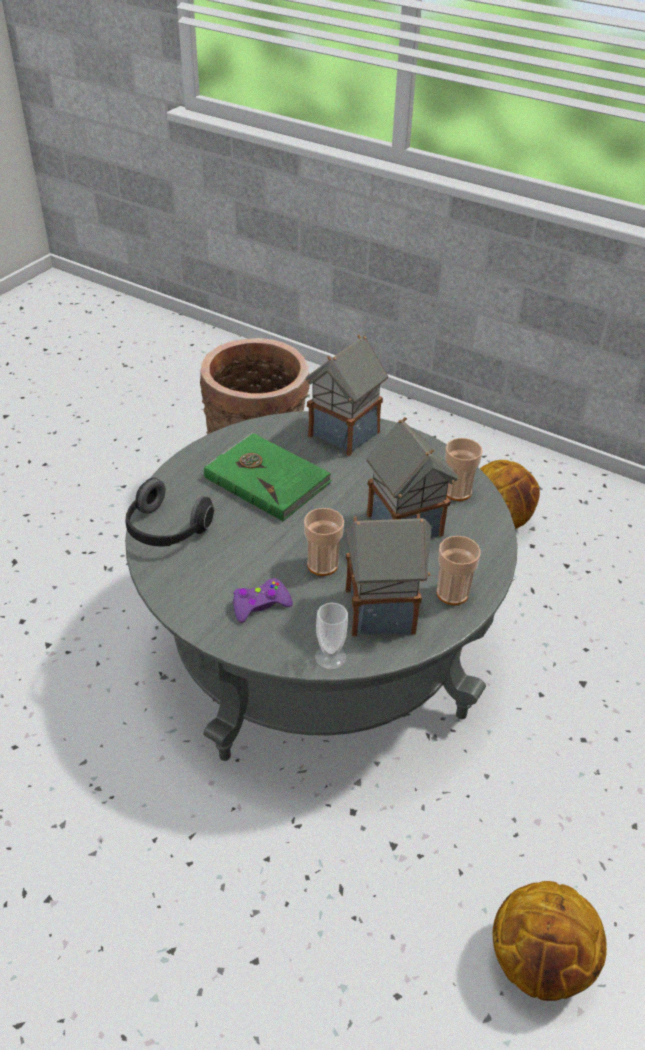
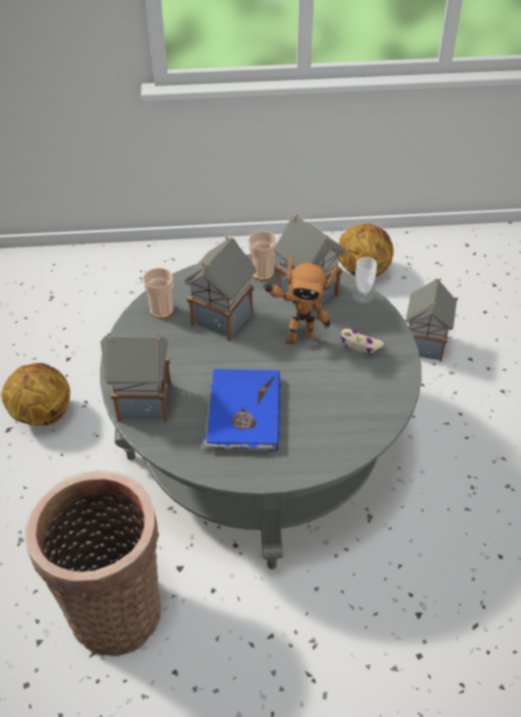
camera: 125 degrees left, 5 degrees up
(166, 530) = (351, 433): headphones -> none
(260, 605) = (360, 344): purple game controller -> beige game controller
(267, 479) = (242, 413): green book -> blue book
(322, 565) = (297, 336): cup -> toy robot
(325, 919) = (424, 346): none -> toy house

